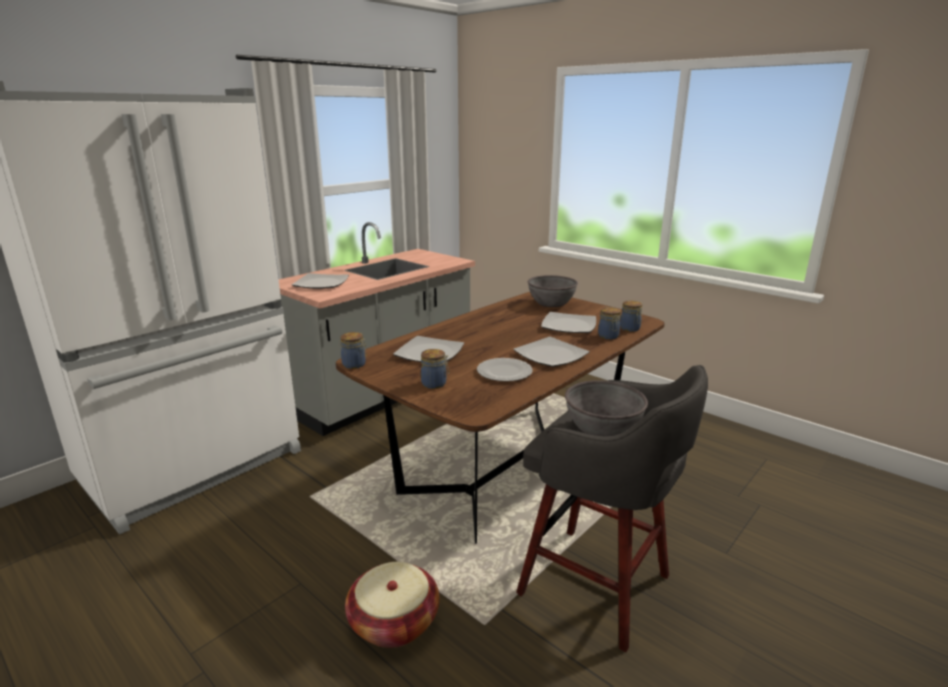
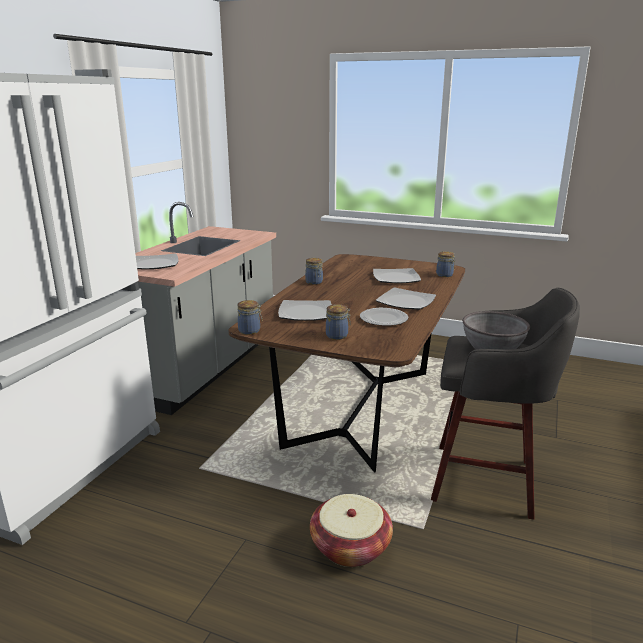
camera: 20 degrees left, 0 degrees up
(551, 303) = (364, 262): grey bowl -> none
(608, 336) = (435, 283): jar -> jar (314, 282)

